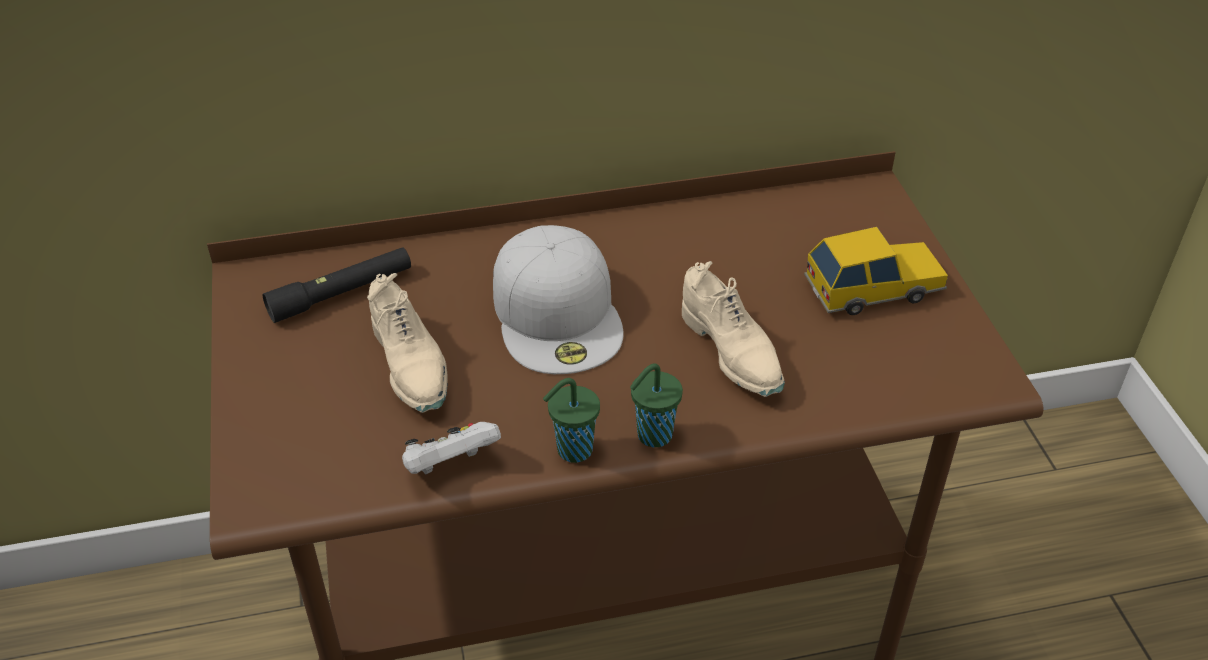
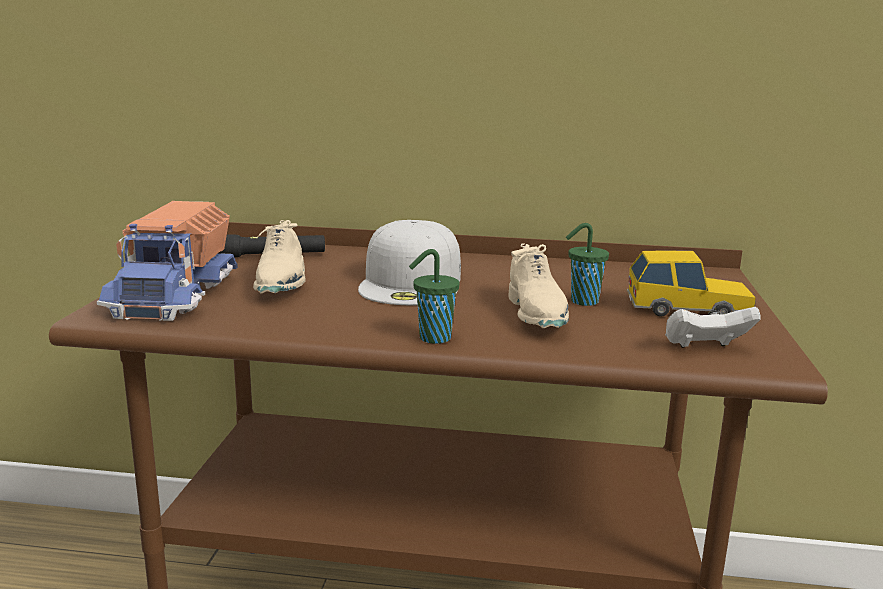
camera: 20 degrees right, 25 degrees down
(302, 428) = (176, 295): none -> toy truck
(450, 466) = (259, 324): white game controller -> white game controller (704, 348)
(572, 451) = (360, 334): green cup -> green cup (582, 301)

